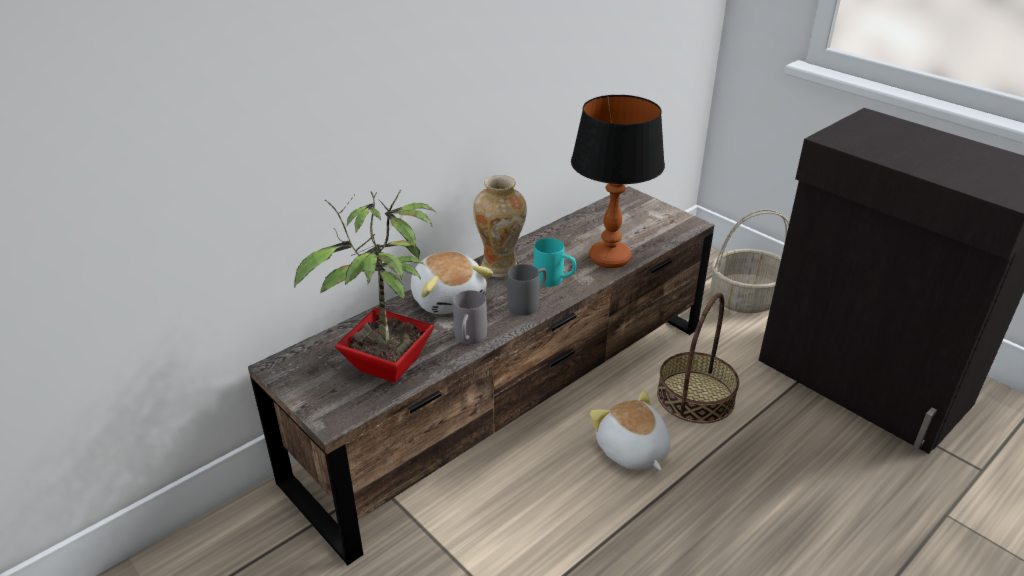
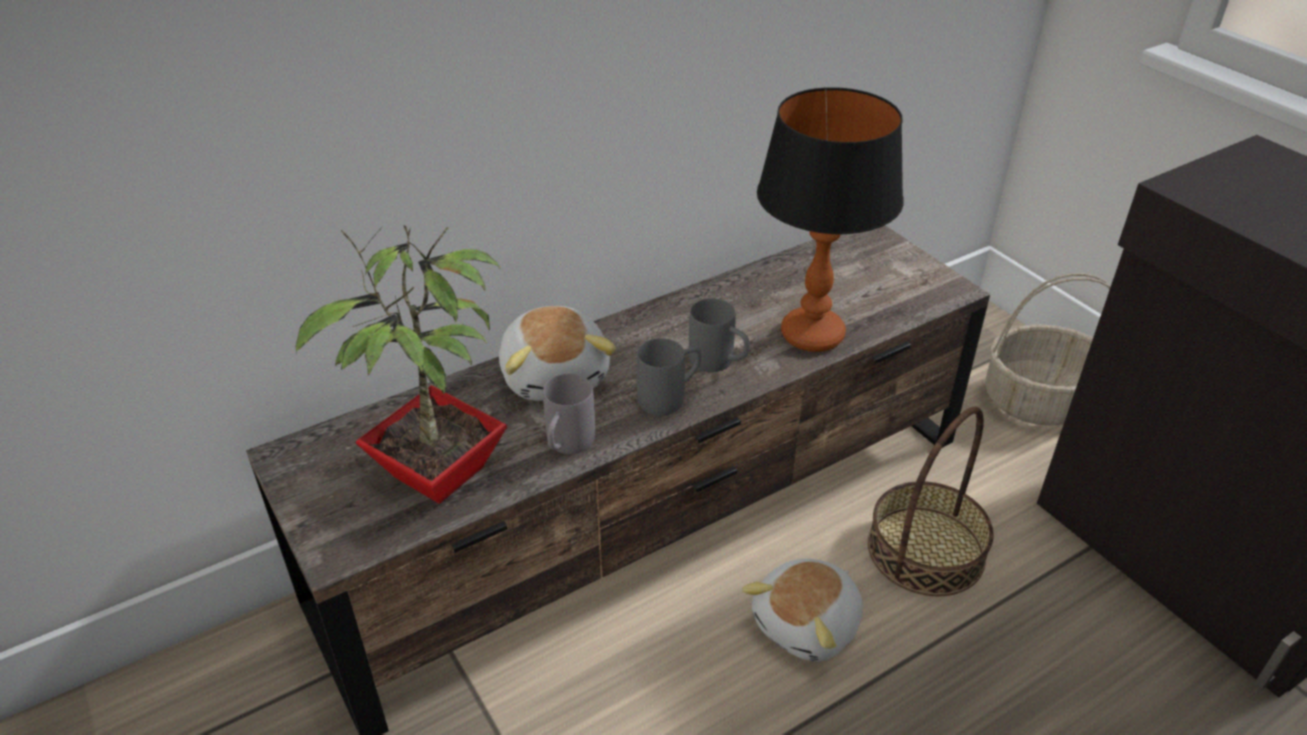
camera: 10 degrees right, 5 degrees up
(500, 268) = (645, 333): vase -> none
(554, 281) = (719, 363): turquoise mug -> grey mug
(631, 451) = (808, 625): plush toy -> plush toy turned 120 degrees counterclockwise

